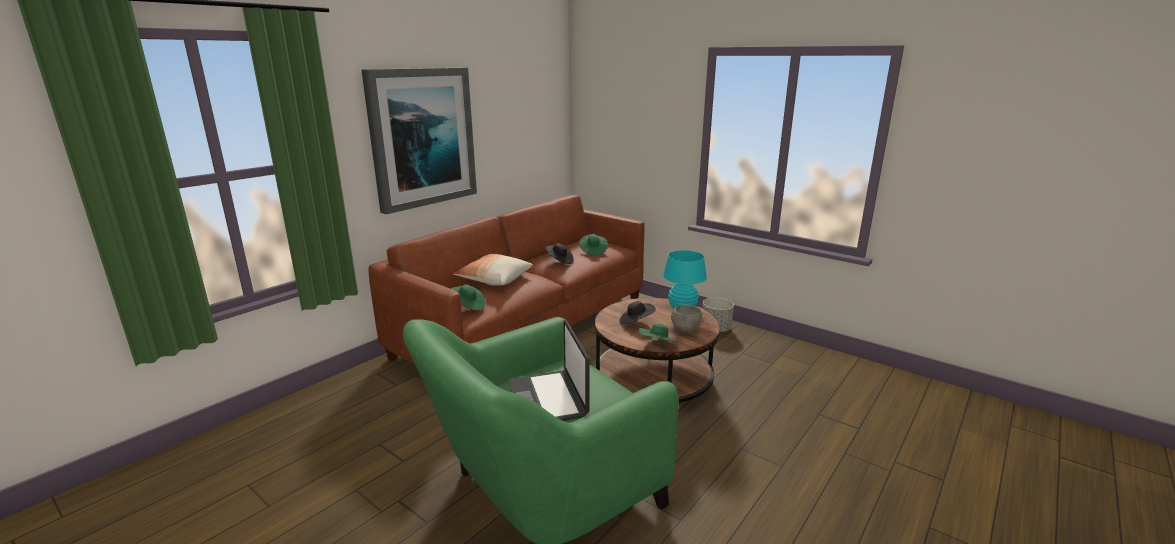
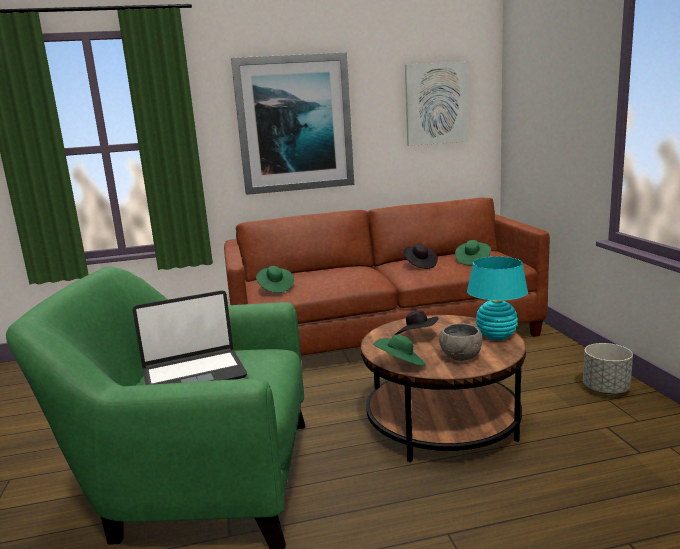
camera: 40 degrees right, 5 degrees down
(494, 280) = (330, 271): pillow -> none
(529, 115) = (436, 104): none -> picture
(548, 399) = (194, 374): laptop -> laptop turned 135 degrees counterclockwise

